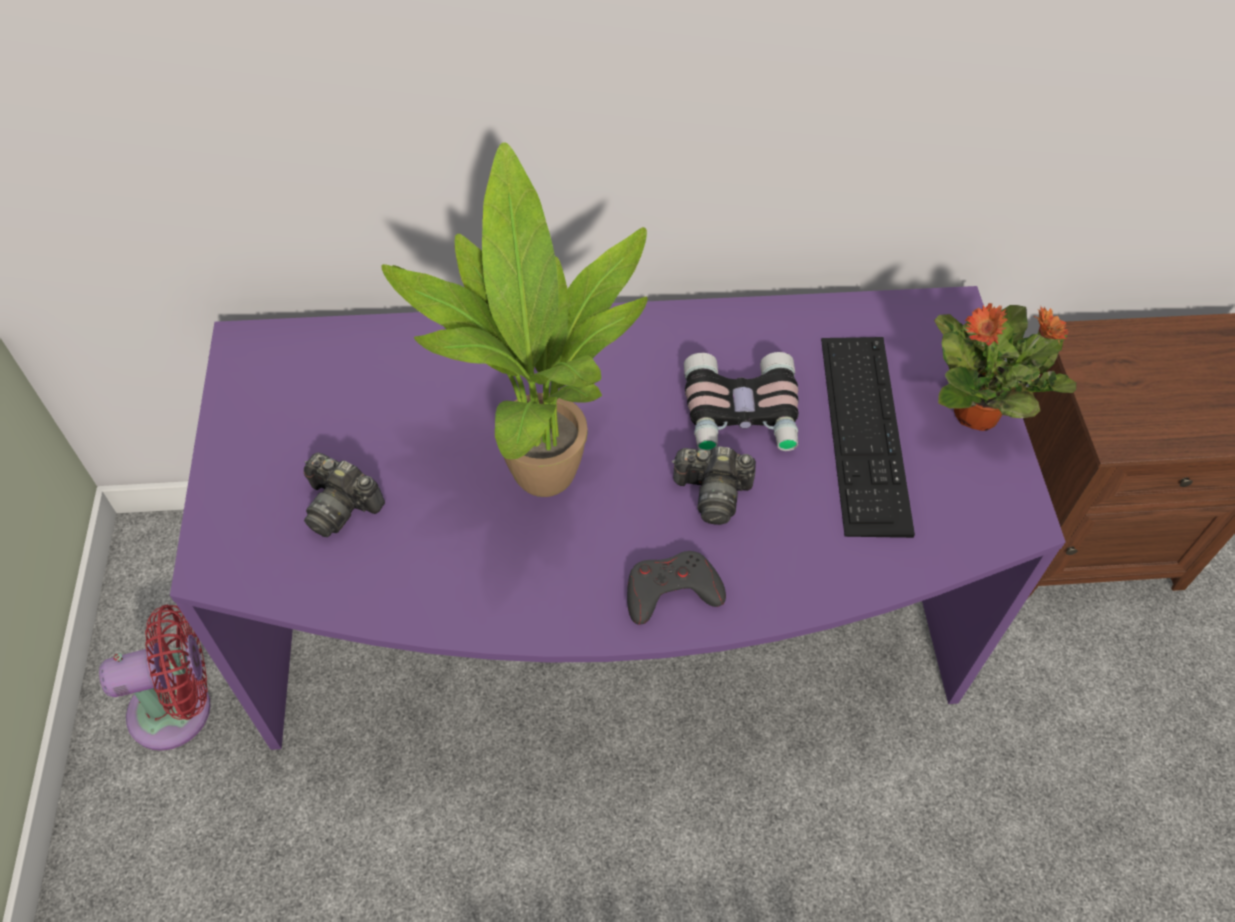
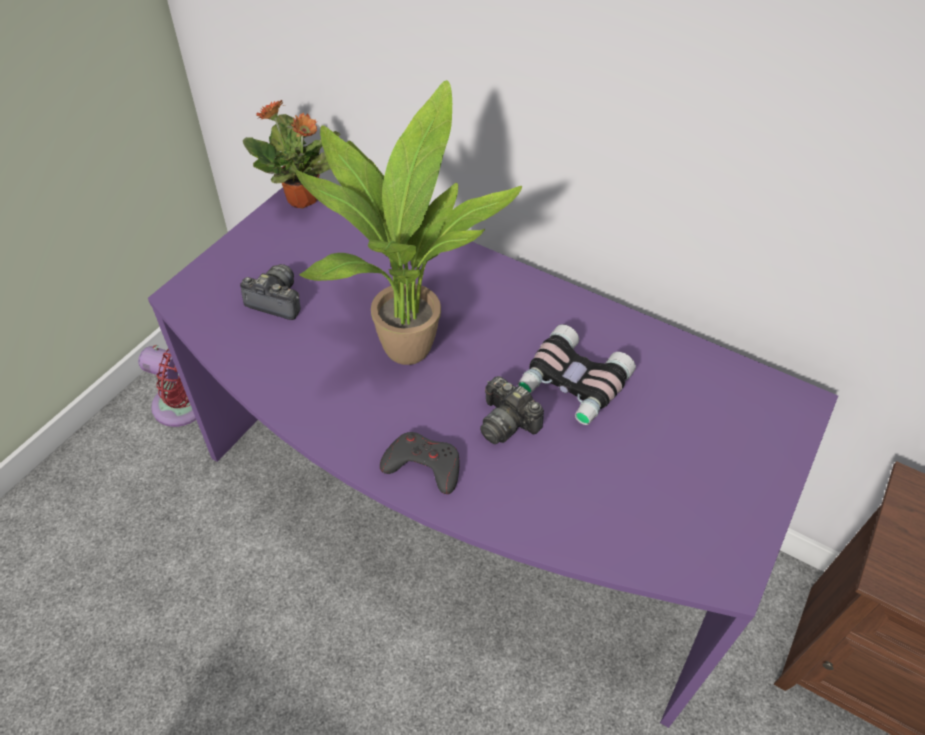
camera: 35 degrees right, 5 degrees down
(341, 505) = (276, 301): camera -> camera turned 135 degrees clockwise
(864, 432) = (654, 445): keyboard -> none
(978, 414) = (759, 482): potted plant -> potted plant (303, 199)

